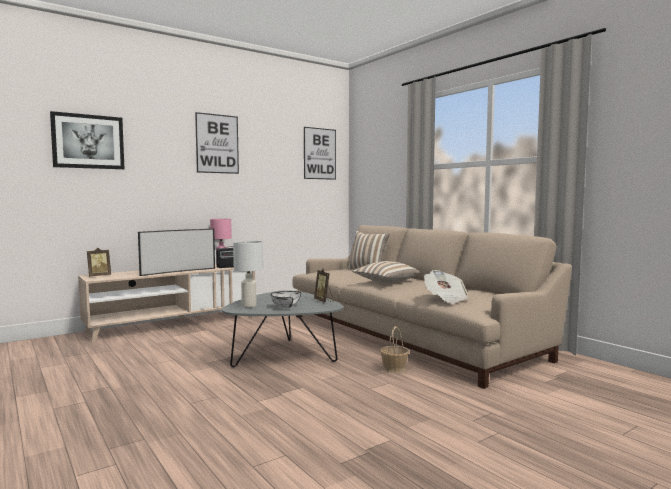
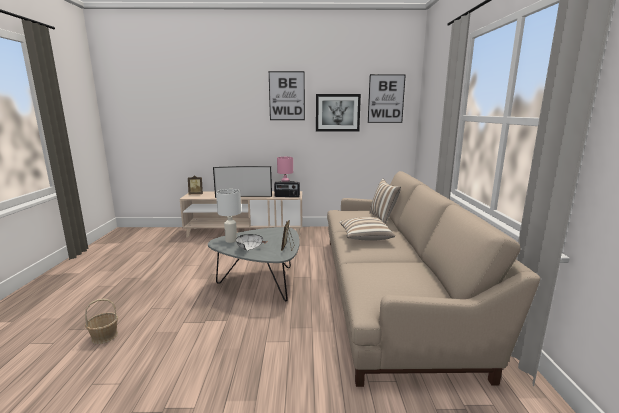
camera: 35 degrees right, 10 degrees up
(88, 141) = (193, 100): picture -> picture (337, 113)
(394, 368) = (316, 326): basket -> basket (104, 336)
(445, 299) = (367, 277): newspaper -> none

